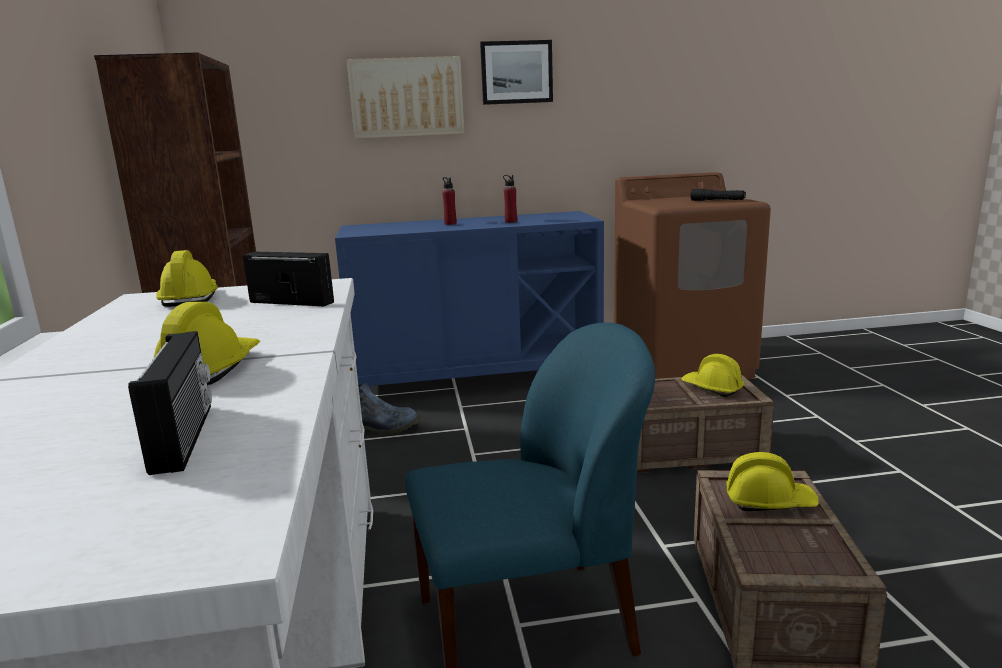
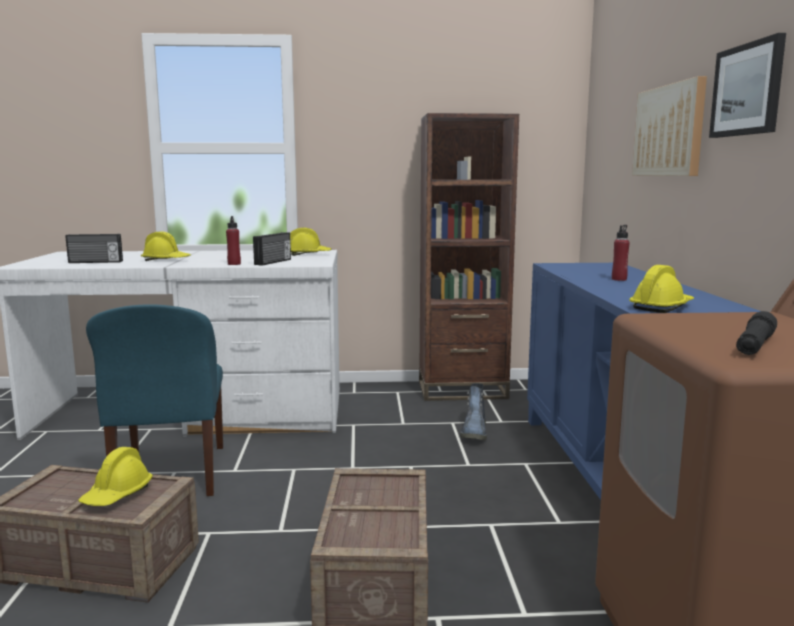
camera: 95 degrees right, 5 degrees down
(511, 221) = (632, 292): red bottle -> red bottle (234, 264)
(712, 388) = (376, 523): yellow hard hat -> yellow hard hat (661, 307)

